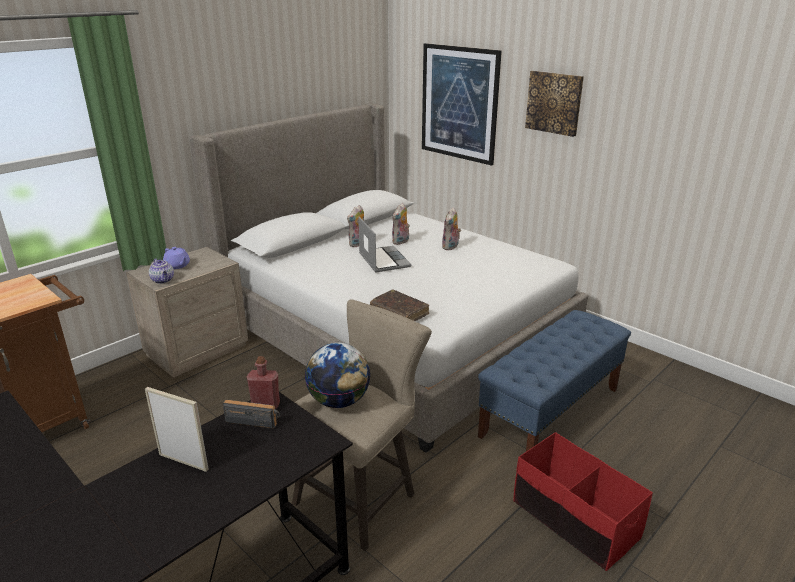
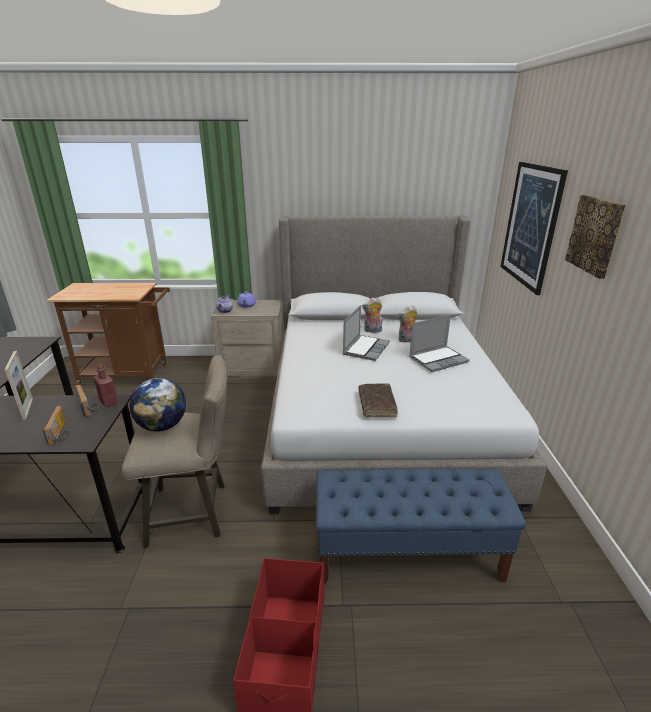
camera: 45 degrees right, 0 degrees up
(283, 452) = (61, 433): none -> radio
(399, 312) = (302, 389): brown book -> brown book (376, 405)
(451, 247) = (438, 359): plush toy -> laptop

